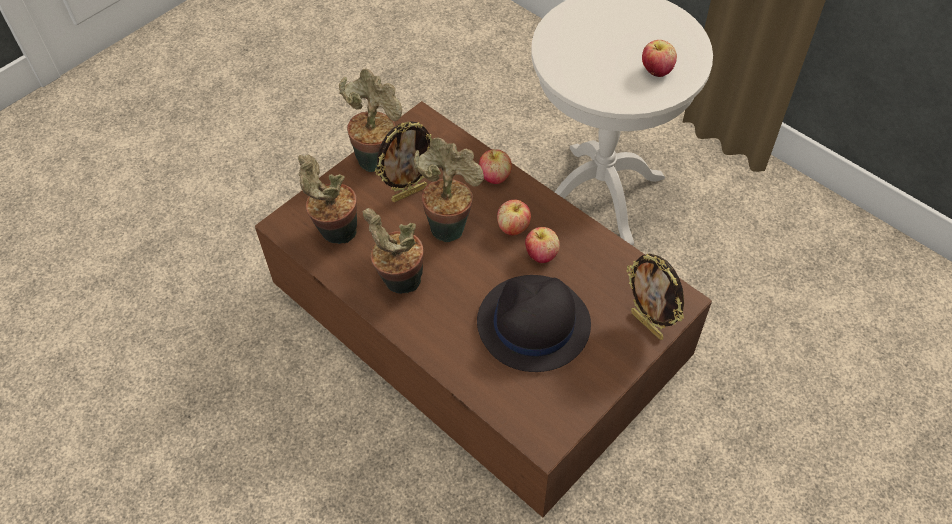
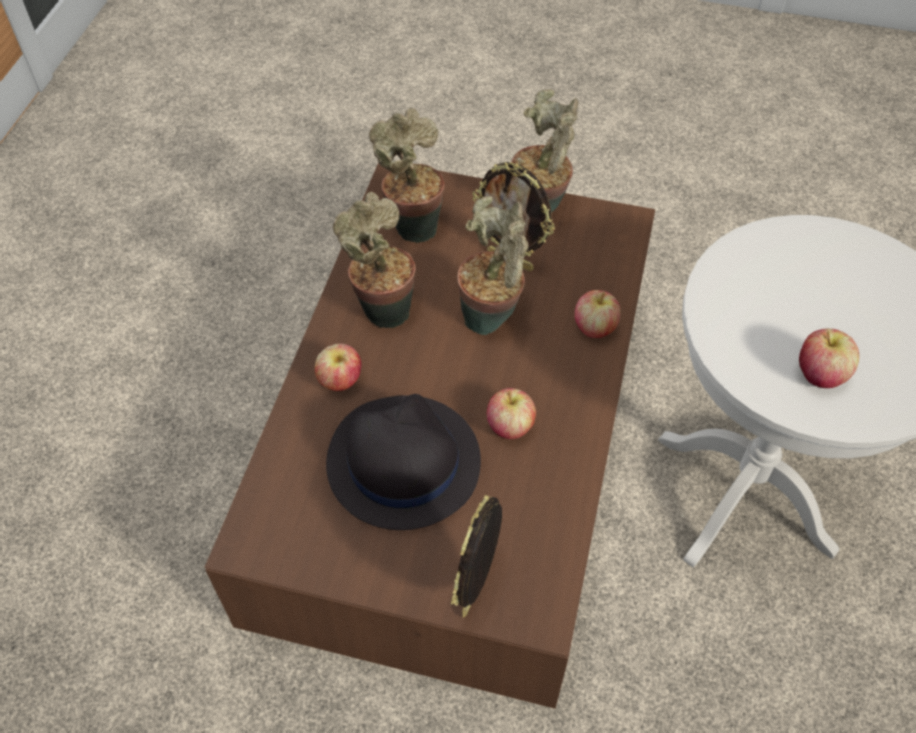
camera: 60 degrees right, 0 degrees up
(513, 228) = (531, 380): apple -> apple (340, 381)

